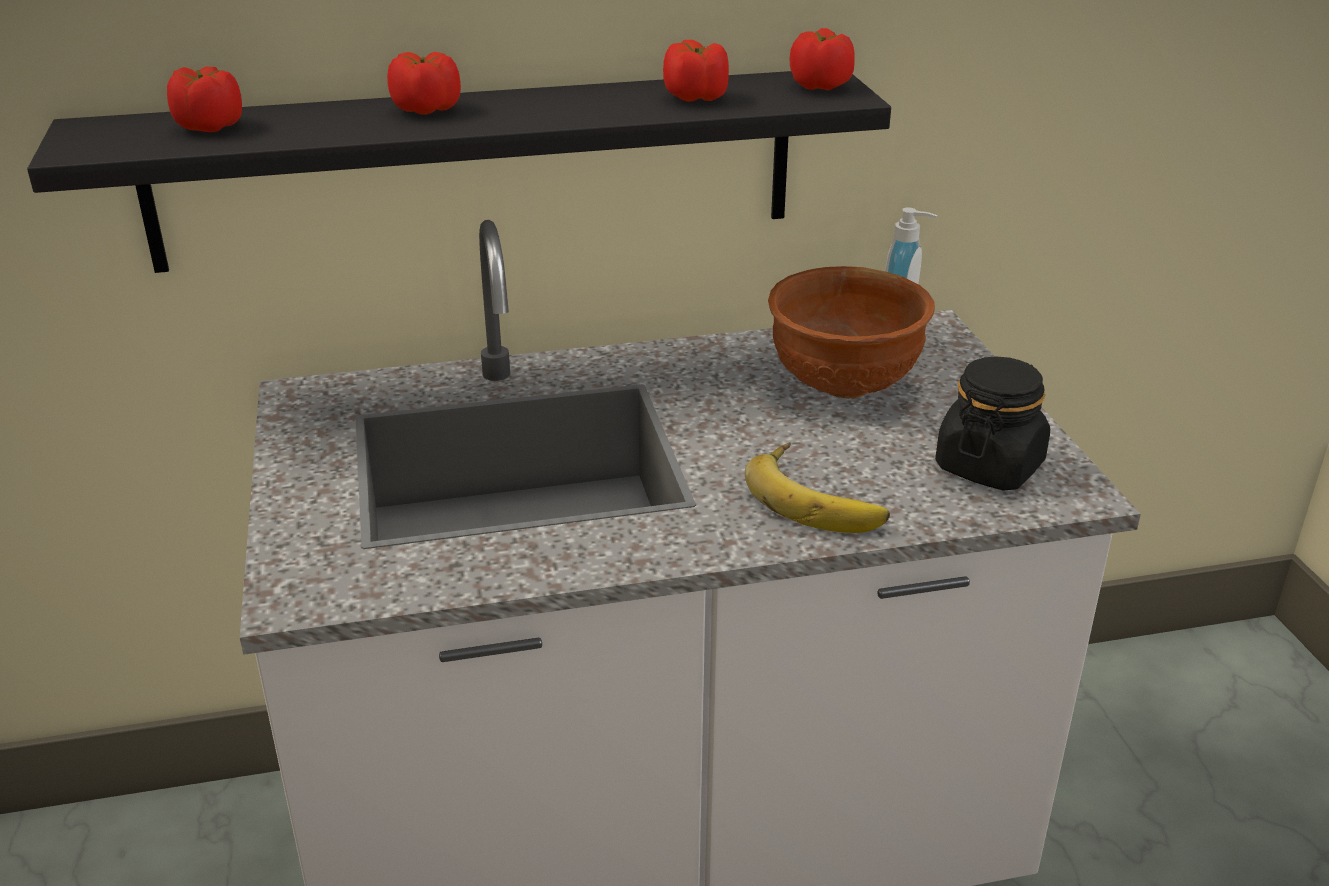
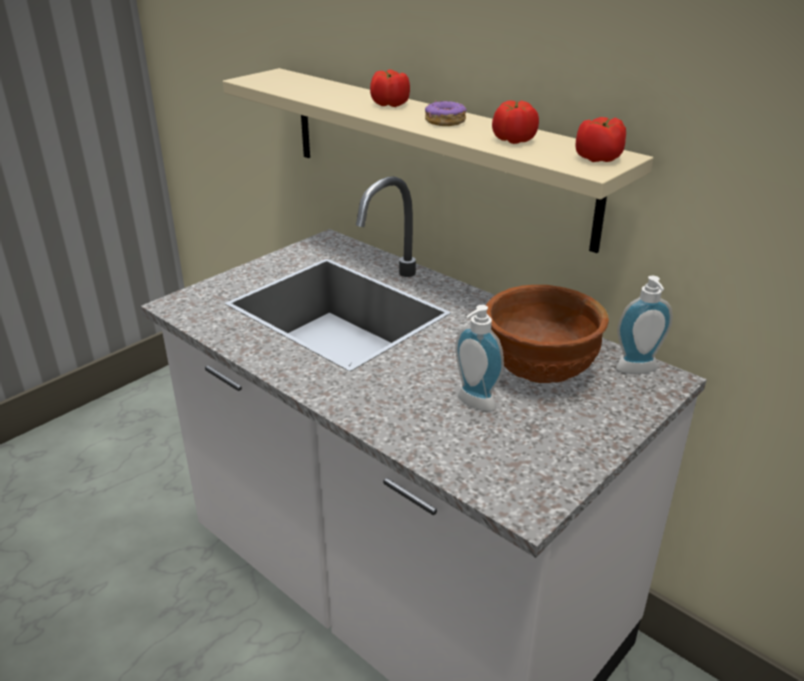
camera: 55 degrees right, 0 degrees up
(209, 126) = (305, 85): tomato -> none
(477, 169) = (432, 152): black shelf -> beige shelf
(563, 105) = (445, 122): none -> donut
(819, 497) = (401, 406): banana -> none
(863, 450) = (472, 404): none -> soap dispenser
(989, 466) = (515, 458): black jar -> none

